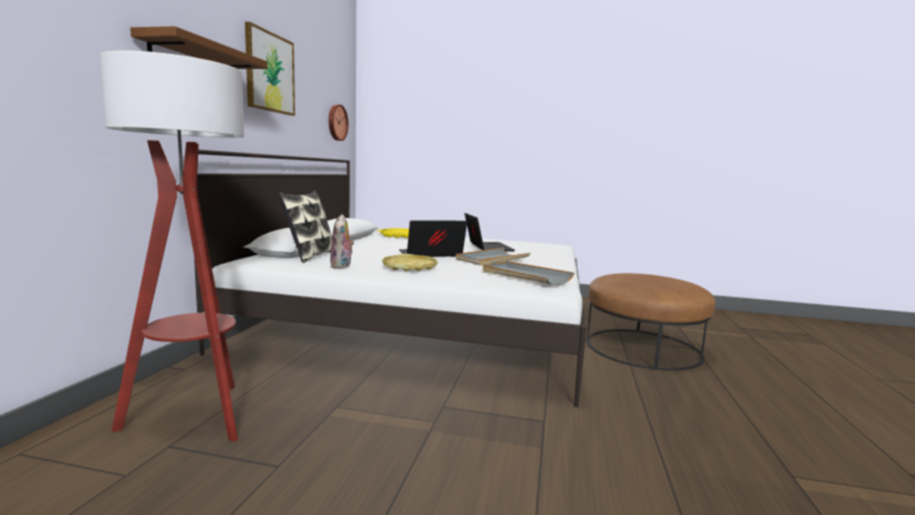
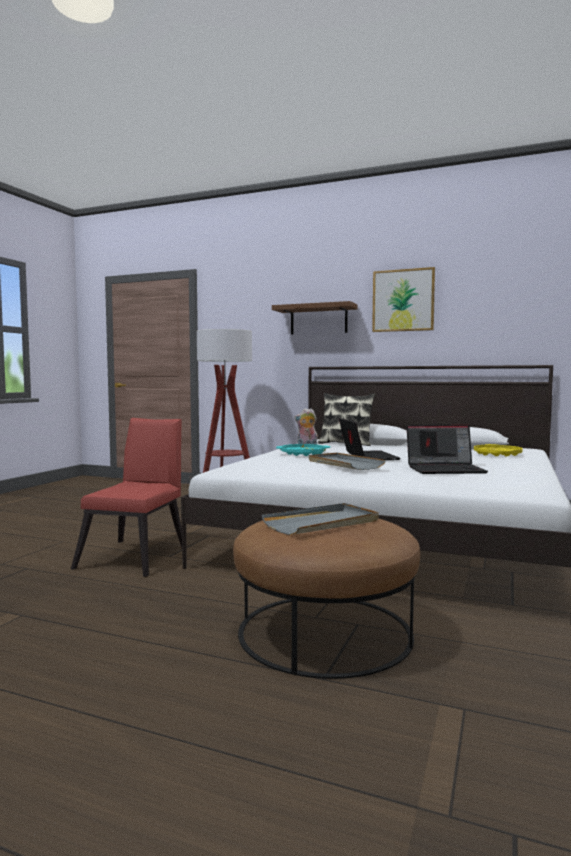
camera: 100 degrees right, 5 degrees down
(336, 122) = (532, 323): wall clock -> none
(409, 267) = (303, 453): yellow tray -> turquoise tray
(525, 276) = (260, 466): grey tray -> grey tray (322, 523)
(558, 444) = (137, 556): none -> red chair

